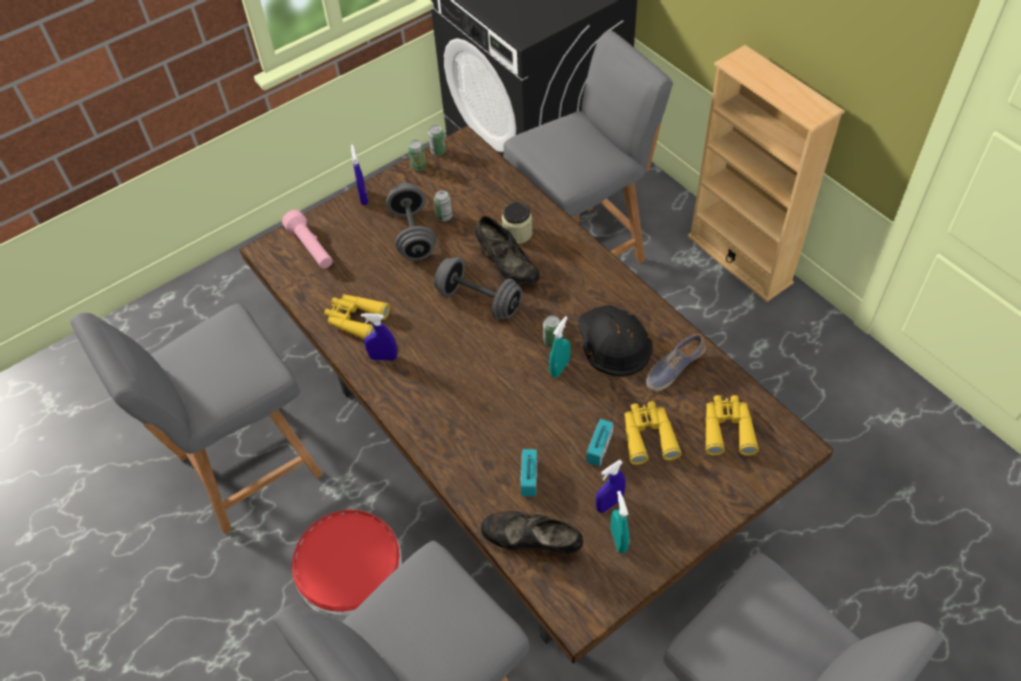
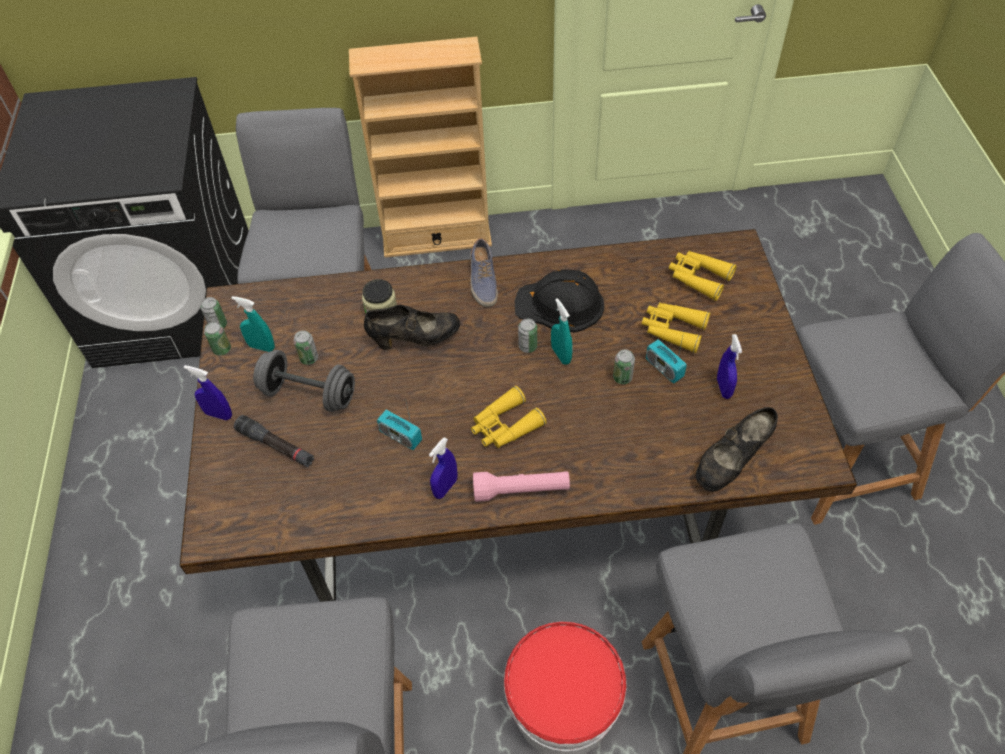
camera: 60 degrees left, 0 degrees up
(311, 248) = (244, 492): pink flashlight -> pink flashlight (521, 490)
(355, 320) = (378, 491): yellow binoculars -> yellow binoculars (504, 426)
(357, 242) = (276, 446): none -> black flashlight
(479, 301) = (438, 378): grey dumbbell -> none
(529, 478) = (663, 432): radio -> radio (400, 436)
(566, 422) = (622, 377): none -> can
(618, 540) = (762, 399): turquoise spray bottle -> turquoise spray bottle (261, 347)
(674, 368) = (617, 280): shoe -> shoe (482, 281)

